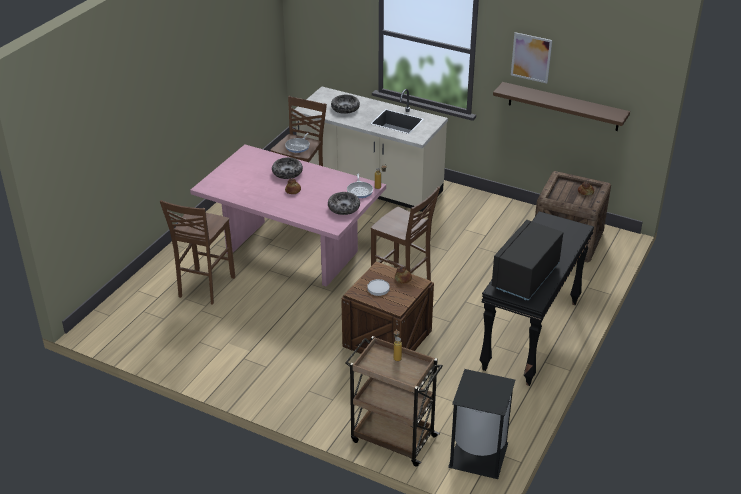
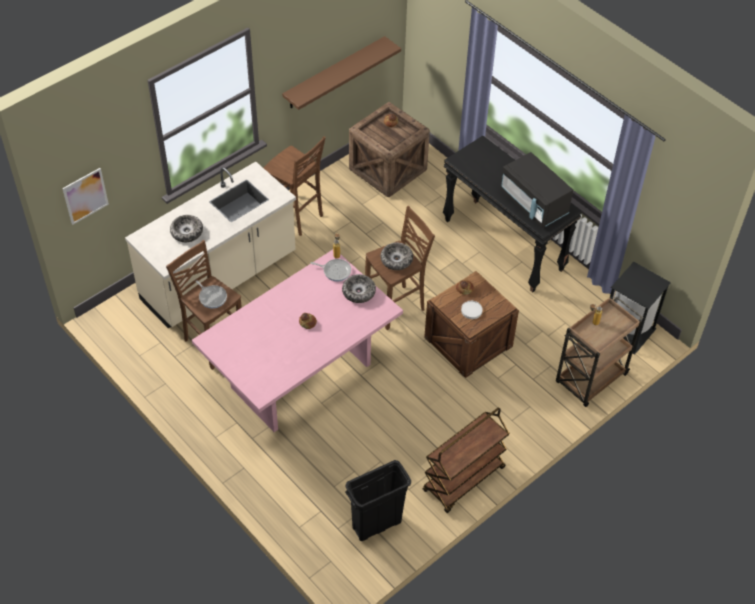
camera: 70 degrees left, 15 degrees up
(154, 332) = (376, 525): none -> black trash can
(204, 288) = (324, 465): brown stool -> brown stool (296, 216)
(223, 374) = (463, 480): none -> brown cart
(287, 172) = (270, 318): bowl -> bowl (396, 260)
(531, 57) = (303, 54): picture -> picture (85, 196)

